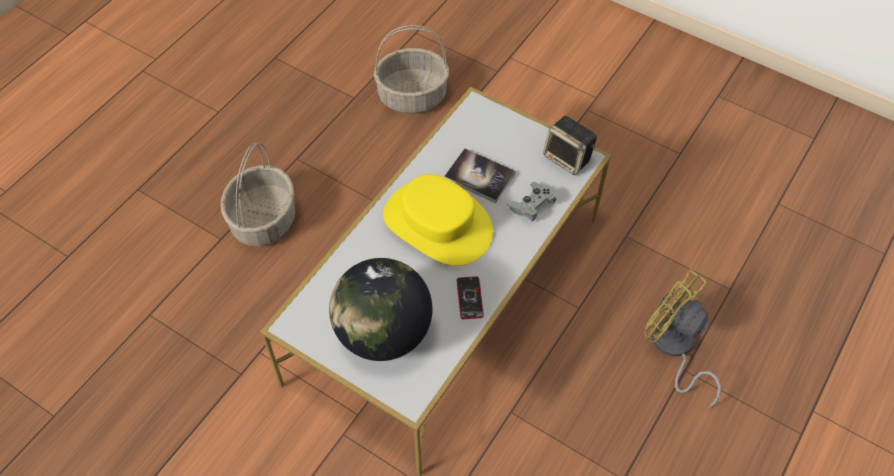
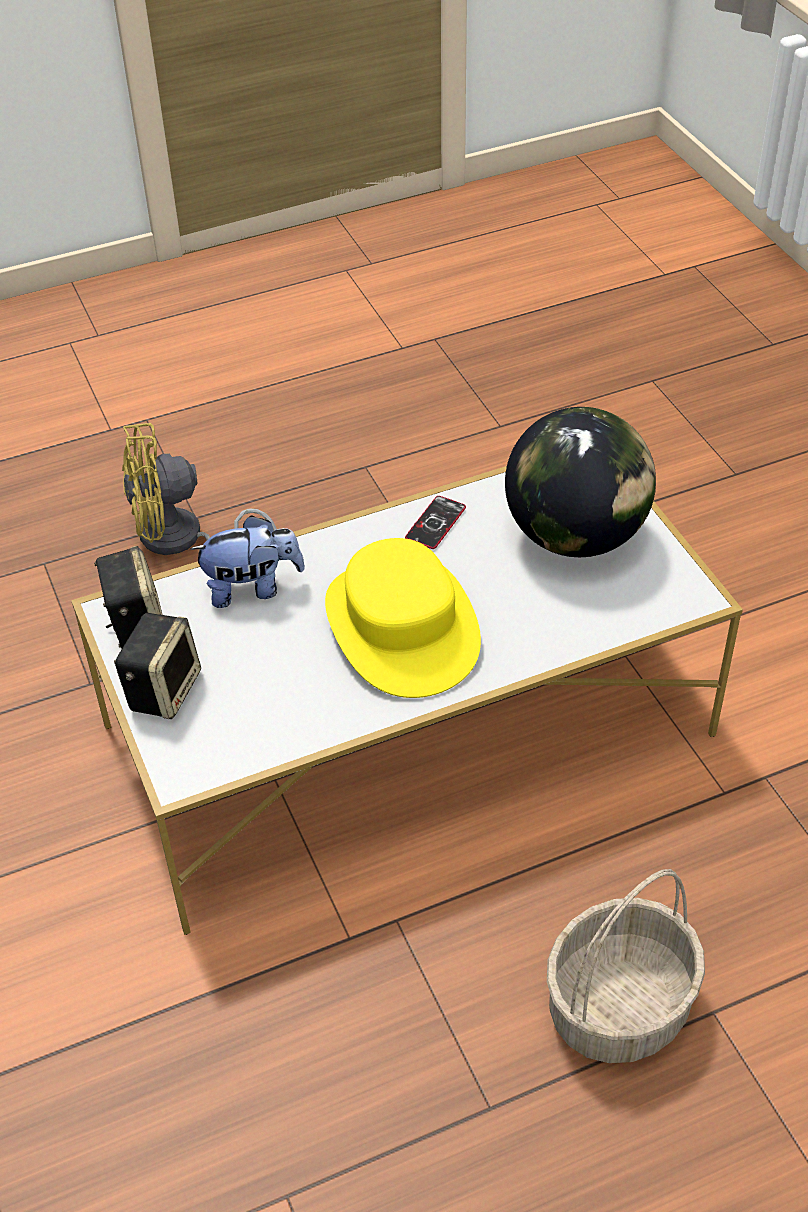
camera: 145 degrees left, 10 degrees down
(413, 96) = (171, 1126): basket -> none
(479, 176) = (284, 660): book -> none
(521, 135) = (163, 689): none -> speaker
(531, 206) = (252, 588): grey game controller -> plush toy
(673, 348) = (182, 541): yellow fan -> yellow fan turned 90 degrees clockwise

